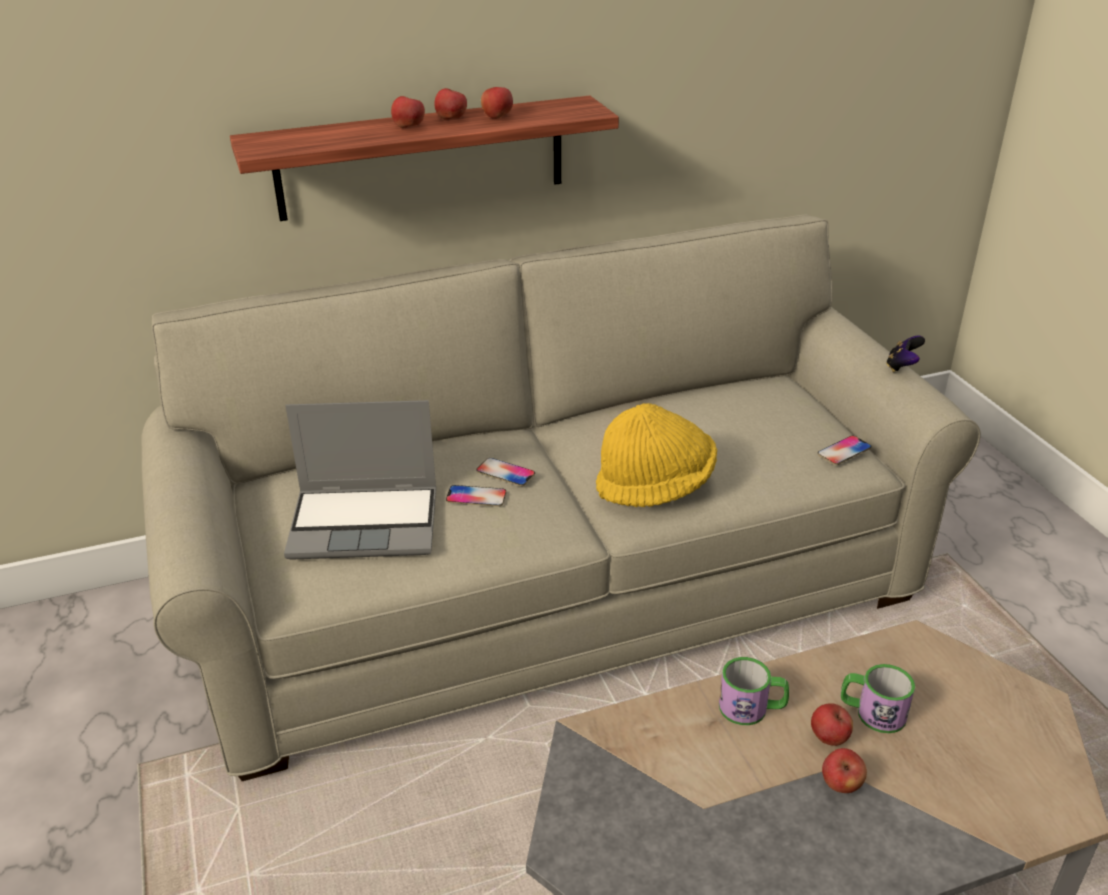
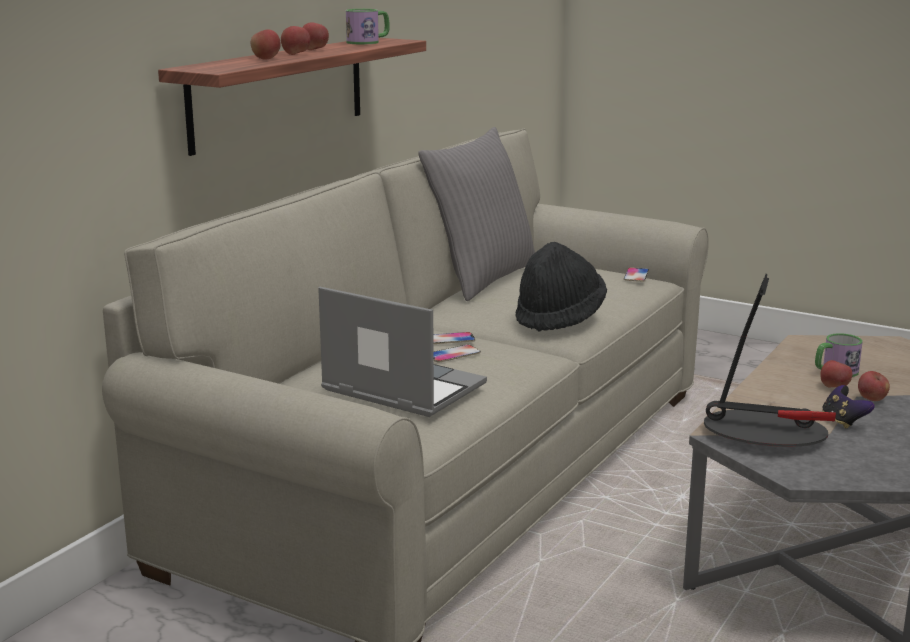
camera: 40 degrees left, 15 degrees down
(367, 523) = (400, 388): laptop -> laptop turned 105 degrees counterclockwise
(497, 117) = (344, 46): apple -> apple (266, 59)
(632, 765) = (765, 433): none -> table lamp
(655, 486) = (559, 317): yellow hat -> black hat
(672, 393) = (481, 278): none -> grey pillow
(752, 708) = (778, 391): mug -> mug (368, 42)
(902, 367) = (630, 215): game controller -> game controller (843, 422)

